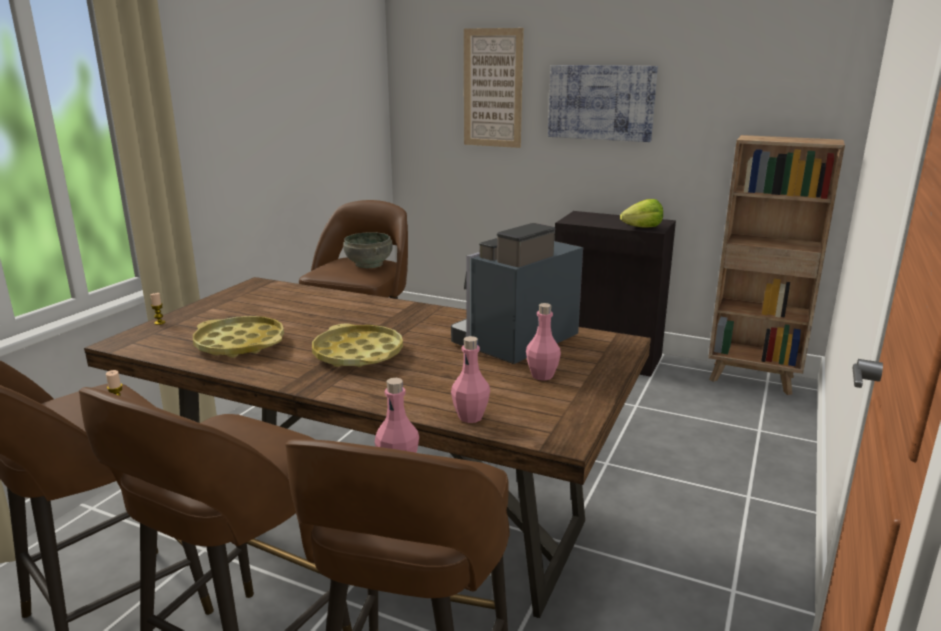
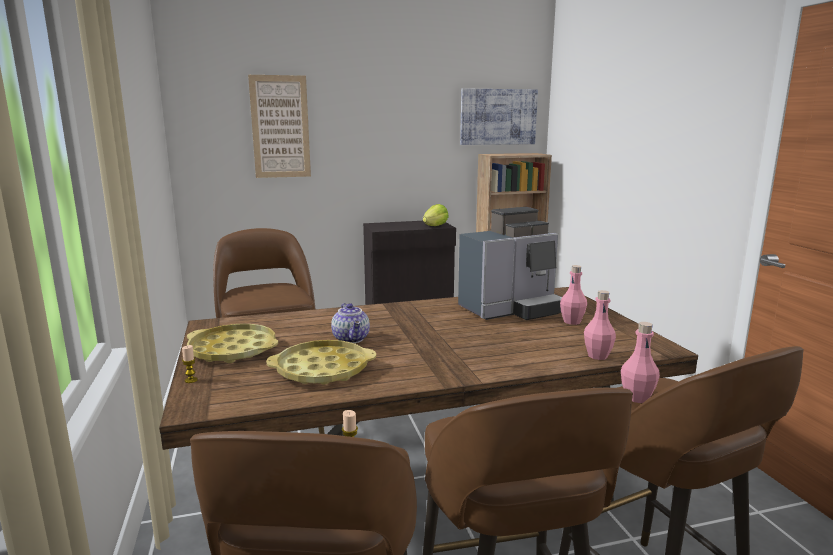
camera: 40 degrees left, 5 degrees down
(315, 326) = (352, 339): none -> teapot
(358, 354) = (435, 346): yellow tray -> yellow tray (233, 350)
(369, 264) = (276, 288): grey bowl -> none
(514, 343) = (511, 309): coffee machine -> coffee machine turned 120 degrees counterclockwise
(601, 102) = (376, 135): picture -> picture (498, 117)

